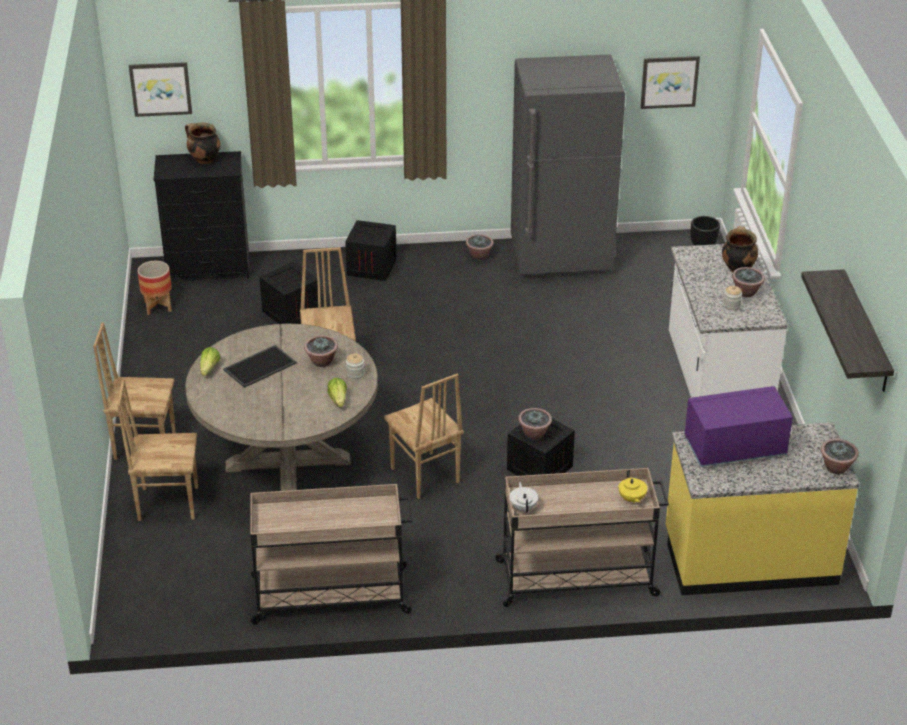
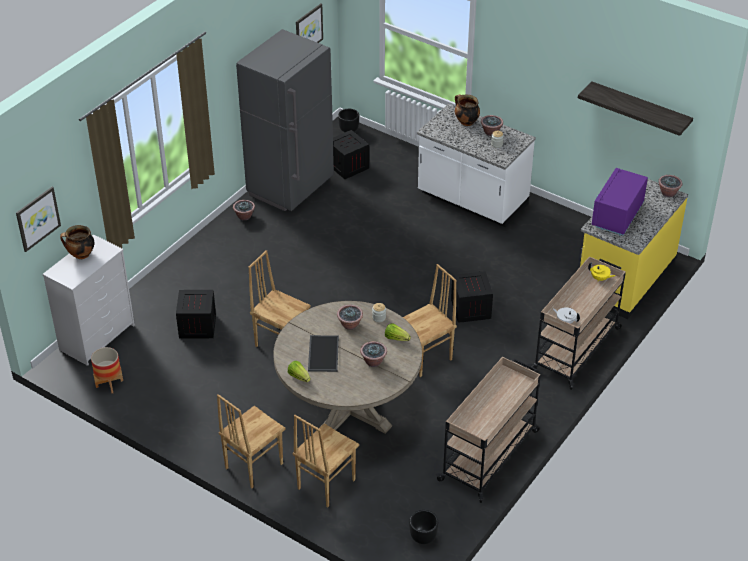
camera: 50 degrees left, 5 degrees up
(161, 607) = (423, 537): none -> black planter
(209, 268) = (97, 337): black dresser -> white dresser
(372, 267) = (196, 265): crate -> crate (348, 166)
(424, 476) = (426, 358): brown chair -> brown chair turned 45 degrees counterclockwise
(534, 434) = (472, 287): potted plant -> potted plant (373, 362)

